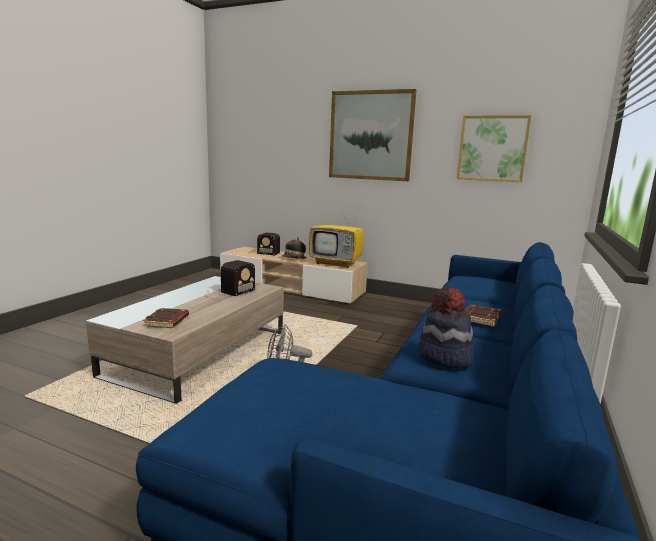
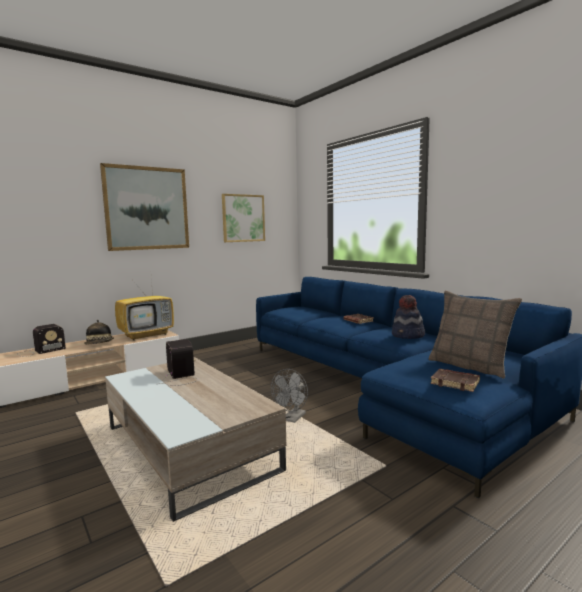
camera: 60 degrees left, 5 degrees down
(167, 321) = (231, 406): brown book -> brown book (456, 383)
(331, 420) = (470, 366): none -> pillow

